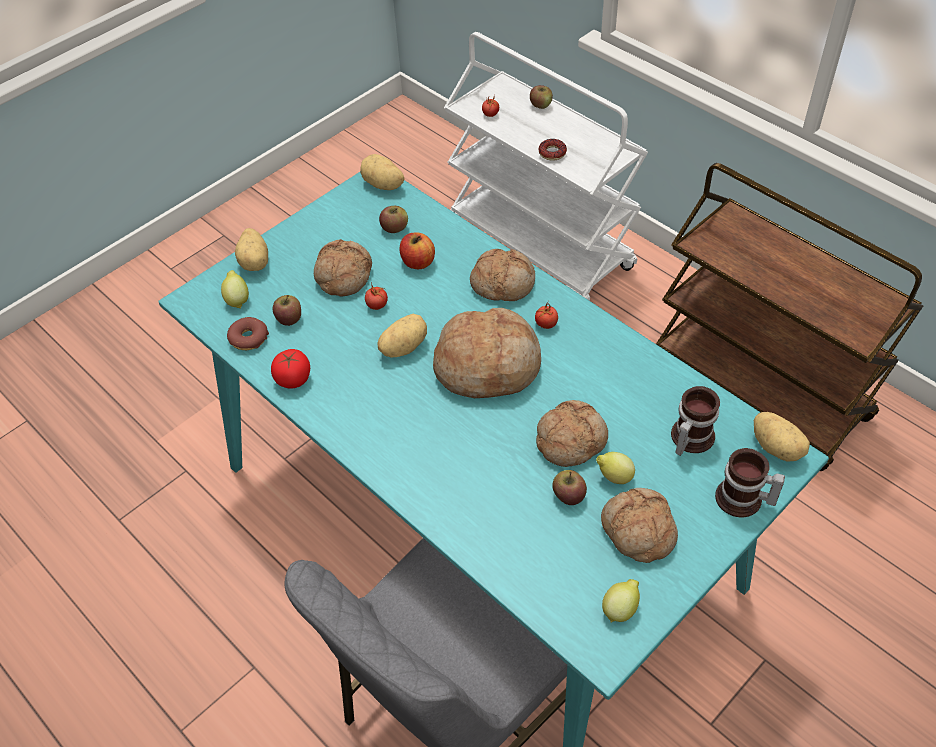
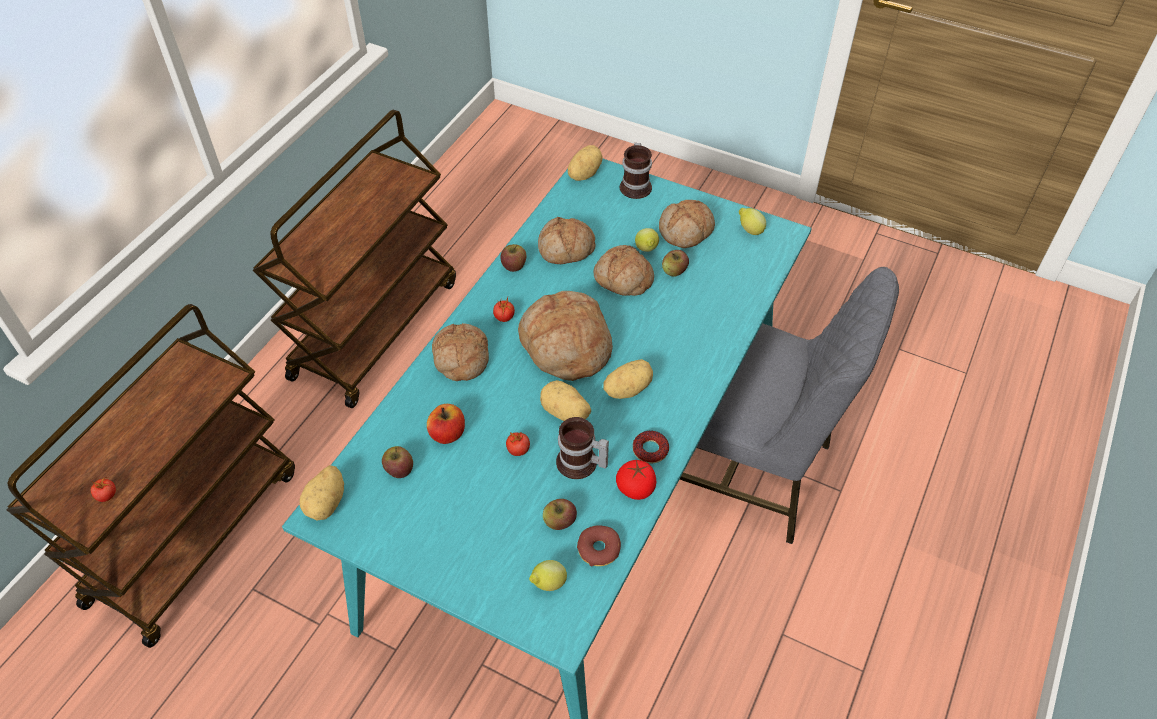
camera: 110 degrees left, 0 degrees up
(255, 261) = (484, 590): potato -> potato (627, 388)
(343, 275) = (484, 494): bread -> bread (566, 249)
(540, 105) = (90, 447): apple -> apple (514, 266)
(541, 246) = (194, 534): white cart -> brown cart
(552, 153) = (186, 416): donut -> donut (650, 450)
(688, 438) = (594, 217): mug -> mug (580, 465)

